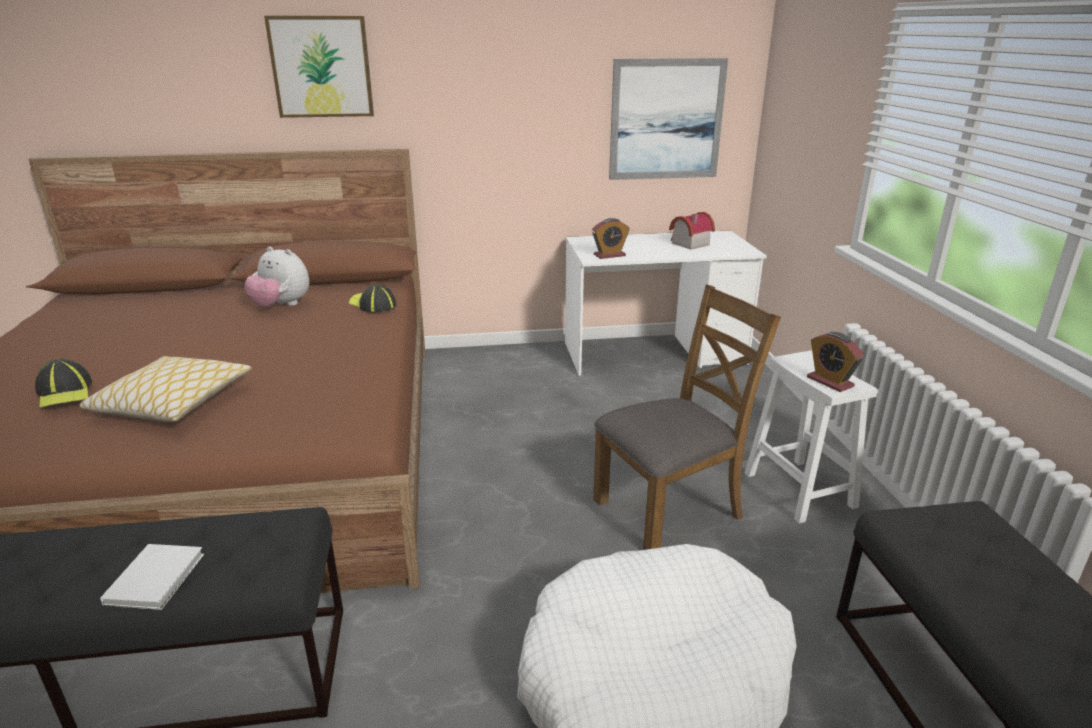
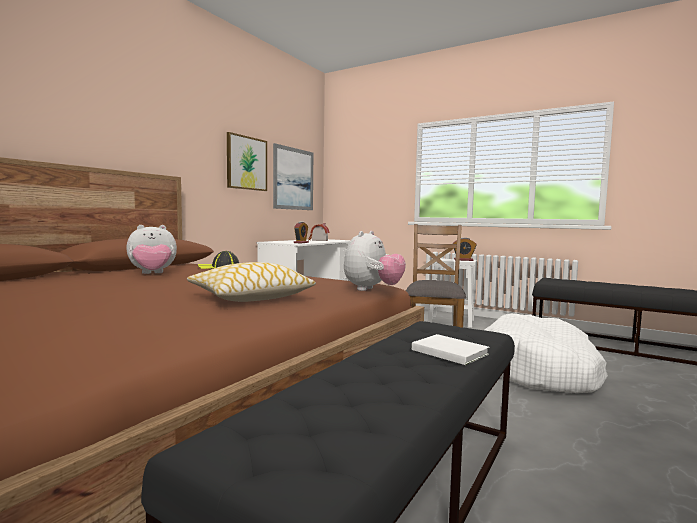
camera: 50 degrees left, 20 degrees down
(65, 392) = (149, 302): cap -> none
(305, 436) = (372, 290): none -> plush toy
(321, 67) = (119, 111): picture -> picture (246, 163)

